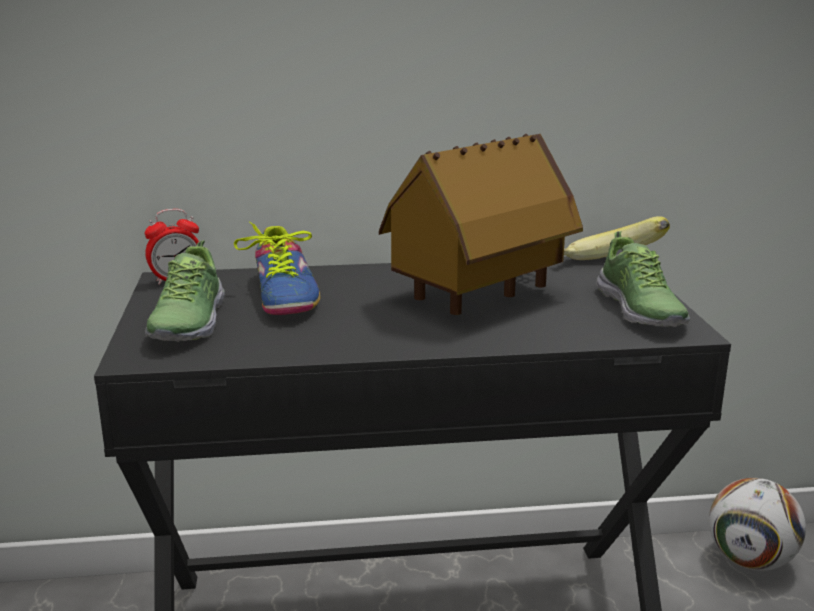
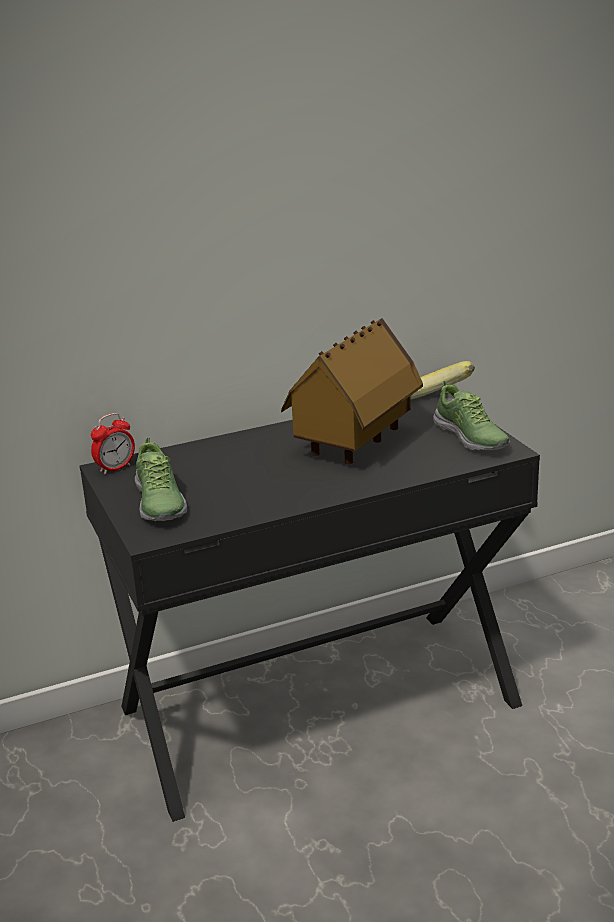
camera: 15 degrees left, 5 degrees up
(285, 294) = (211, 466): shoe -> none
(750, 561) = (549, 602): football -> none

